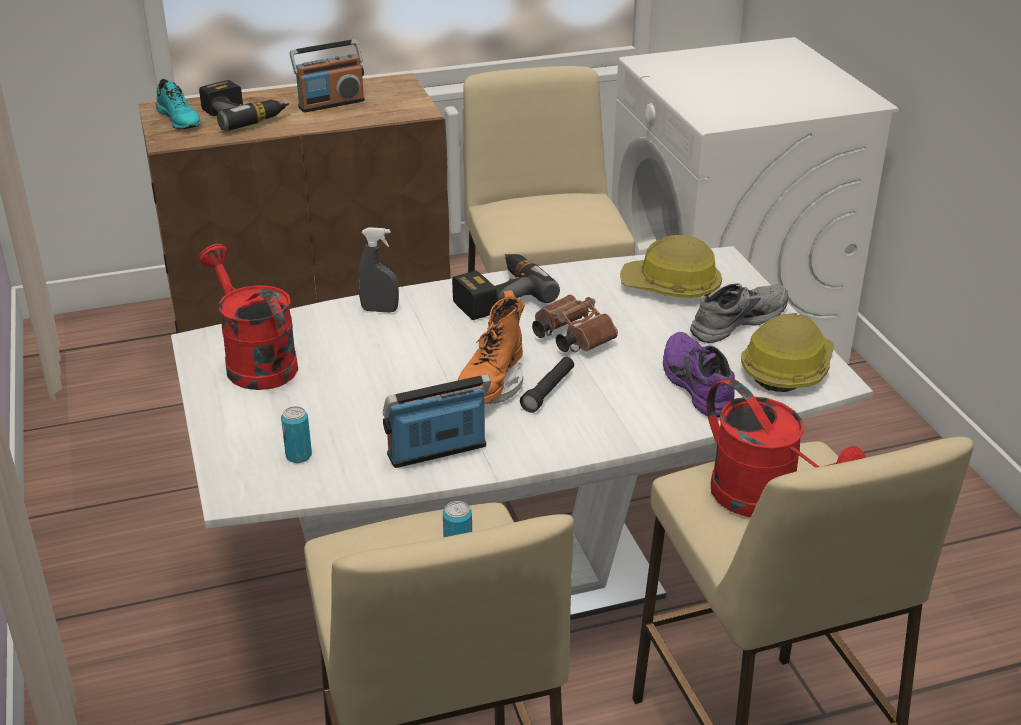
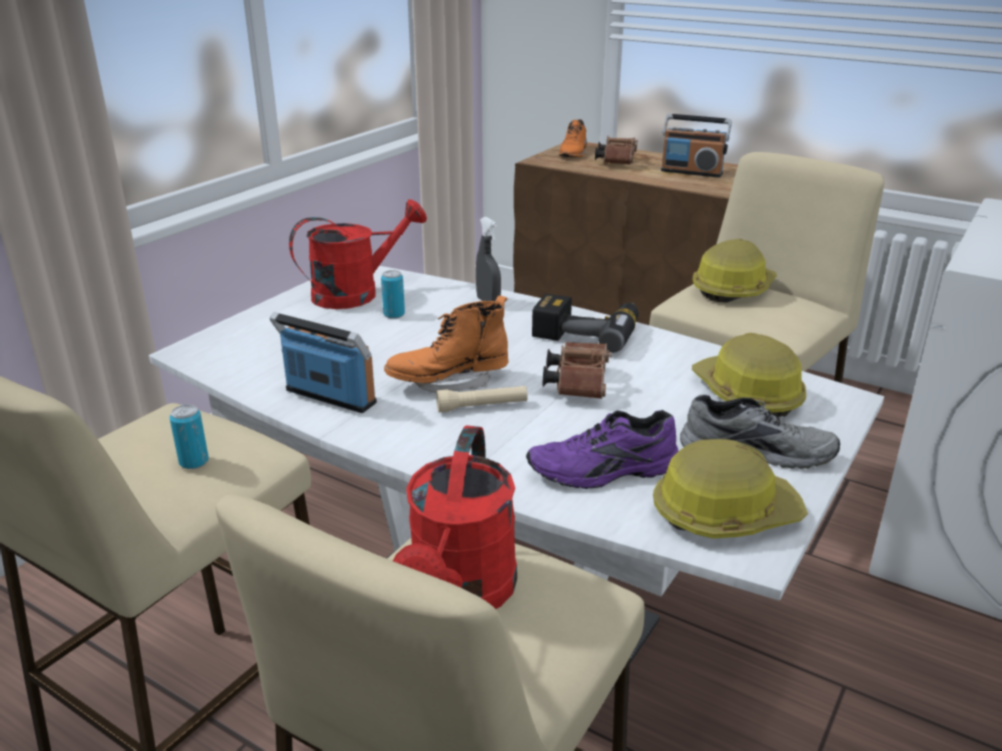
camera: 50 degrees right, 5 degrees down
(180, 119) = (574, 152): turquoise shoe -> orange shoe
(243, 116) = (617, 162): power drill -> brown binoculars
(254, 362) = (356, 293): red watering can -> red watering can turned 45 degrees clockwise
(298, 456) = (260, 352): can -> can (394, 314)
(524, 207) = (733, 289): none -> hard hat
(548, 391) = (482, 406): black flashlight -> beige flashlight
(695, 385) = (604, 472): purple shoe -> purple shoe turned 135 degrees counterclockwise

